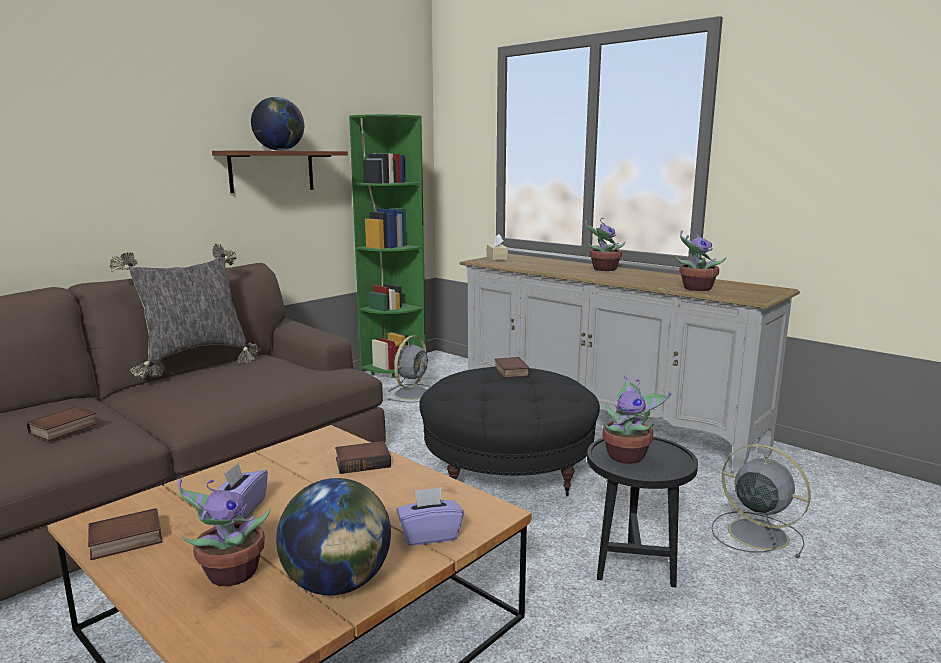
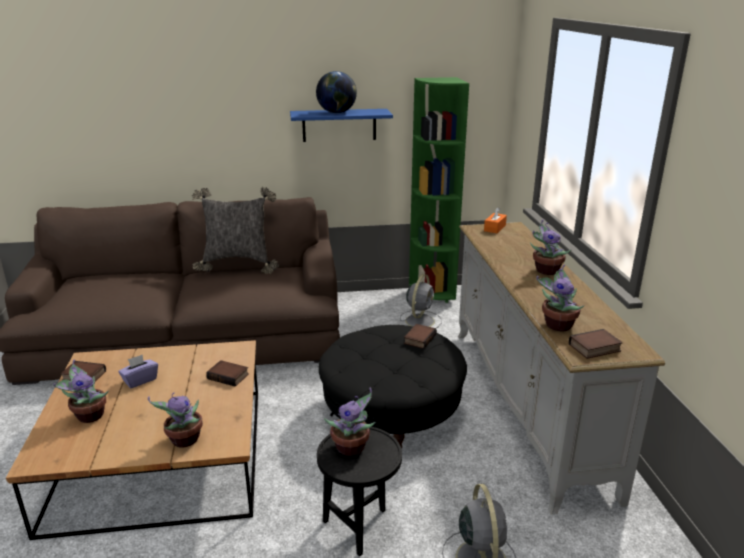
camera: 40 degrees right, 10 degrees up
(63, 429) = (127, 297): book -> book (594, 348)
(272, 171) = (339, 125): brown shelf -> blue shelf
(338, 583) = (113, 445): globe -> none
(413, 393) = (420, 320): grey fan -> grey fan turned 45 degrees counterclockwise
(429, 535) = (184, 440): purple tissue box -> potted plant
(497, 258) = (494, 228): beige tissue box -> orange tissue box

